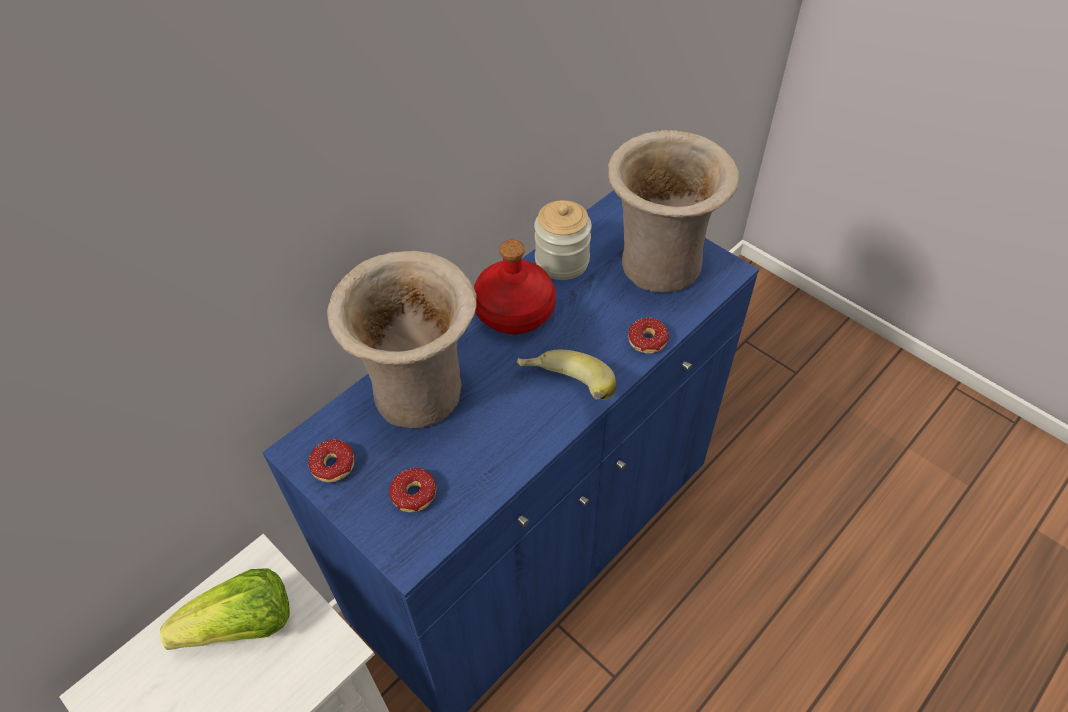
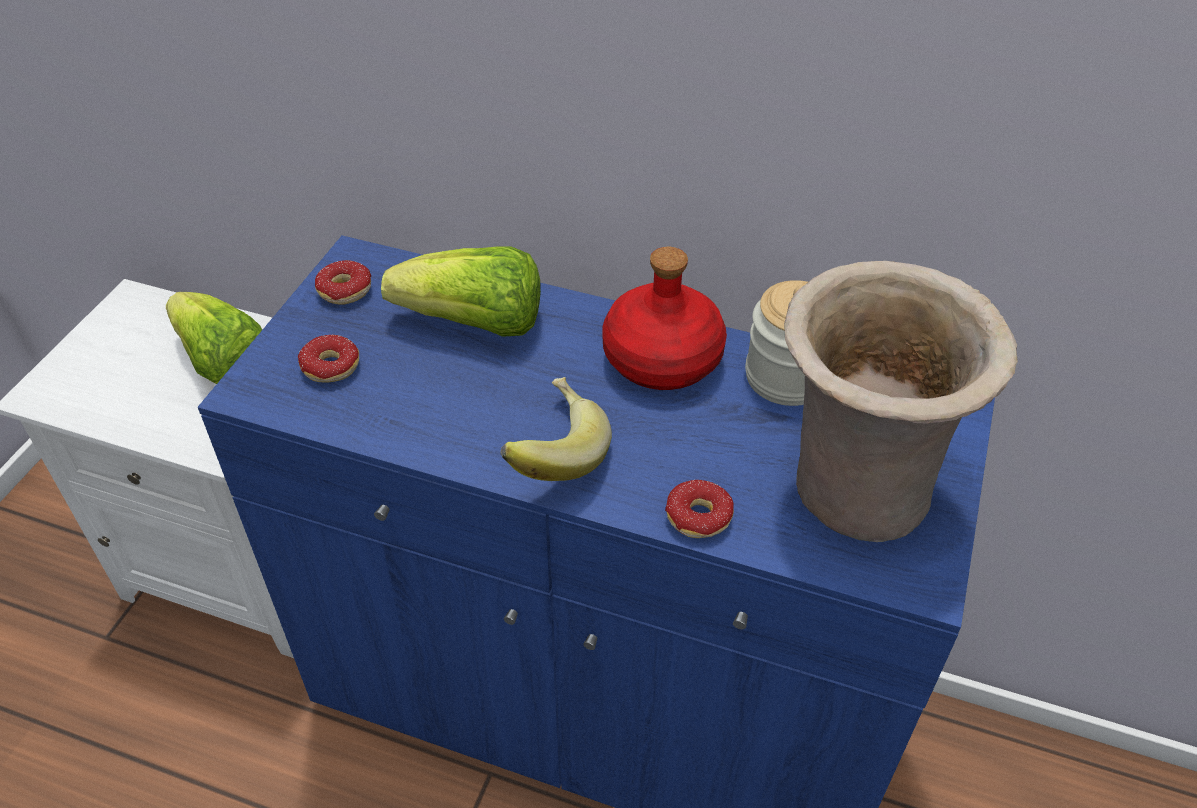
camera: 65 degrees right, 5 degrees down
(422, 396) = (474, 324): beige vase -> lettuce

